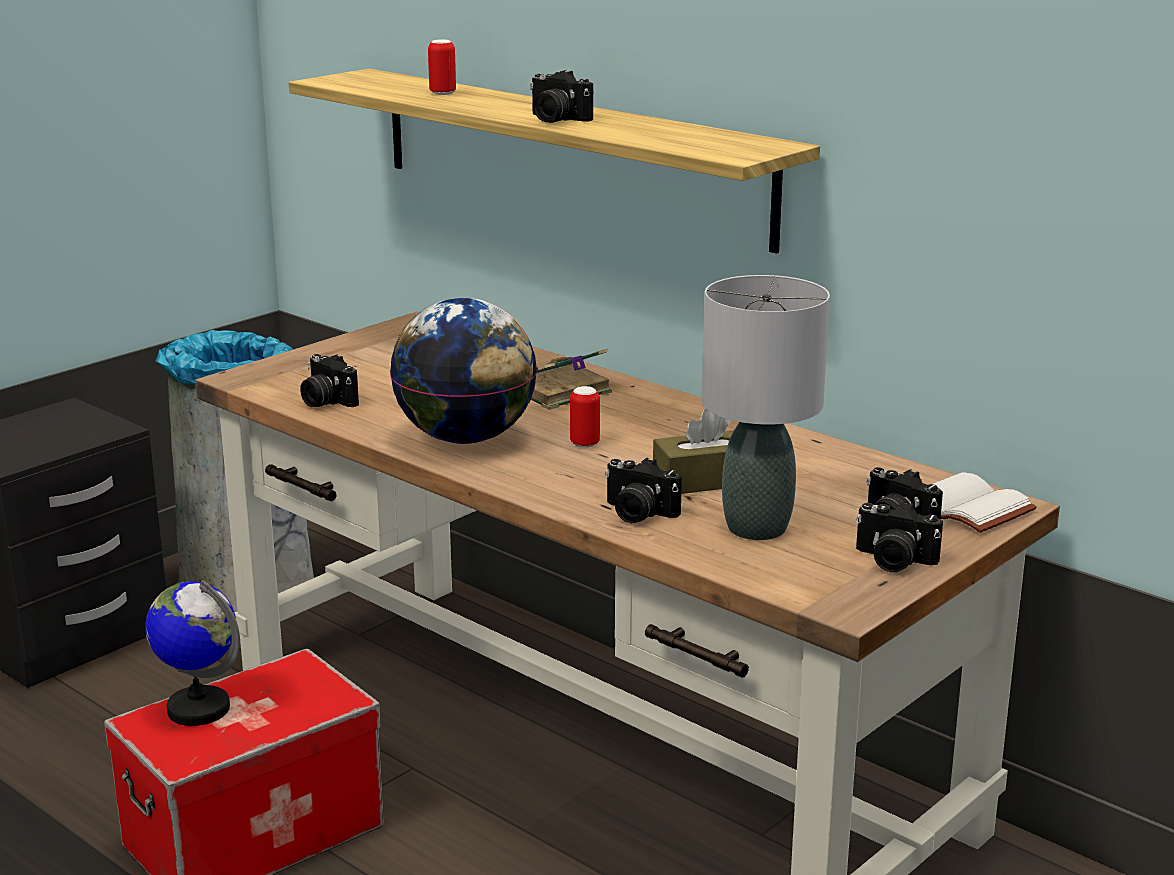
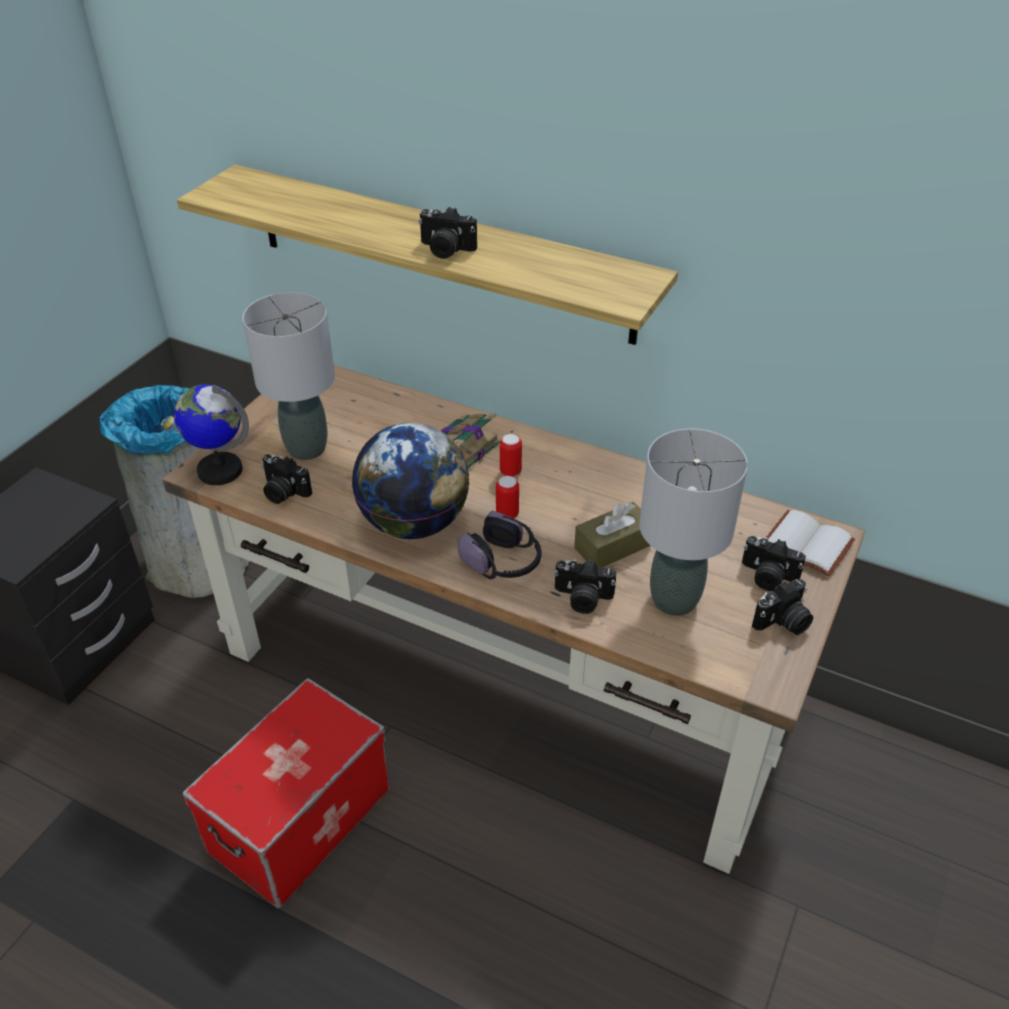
camera: 15 degrees left, 20 degrees up
(198, 708) = (251, 764): globe -> globe (220, 470)
(374, 374) = (307, 448): none -> grey table lamp
(442, 93) = (324, 208): can -> can (510, 472)
(555, 477) = (503, 562): none -> headphones
(893, 561) = (783, 622): camera -> camera turned 45 degrees counterclockwise

